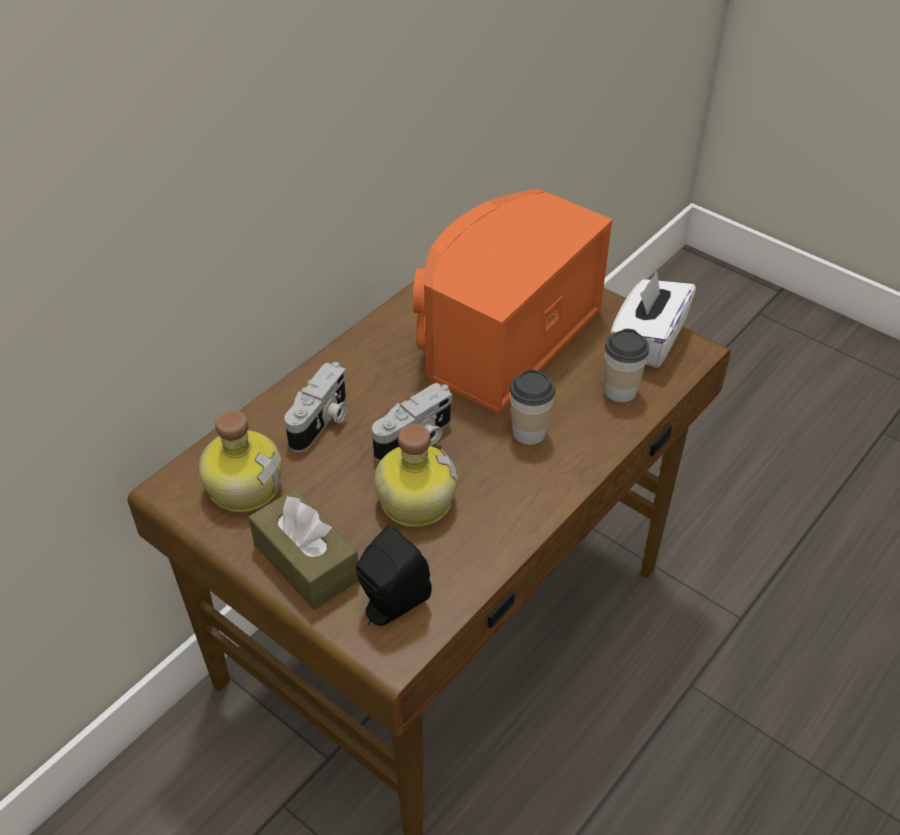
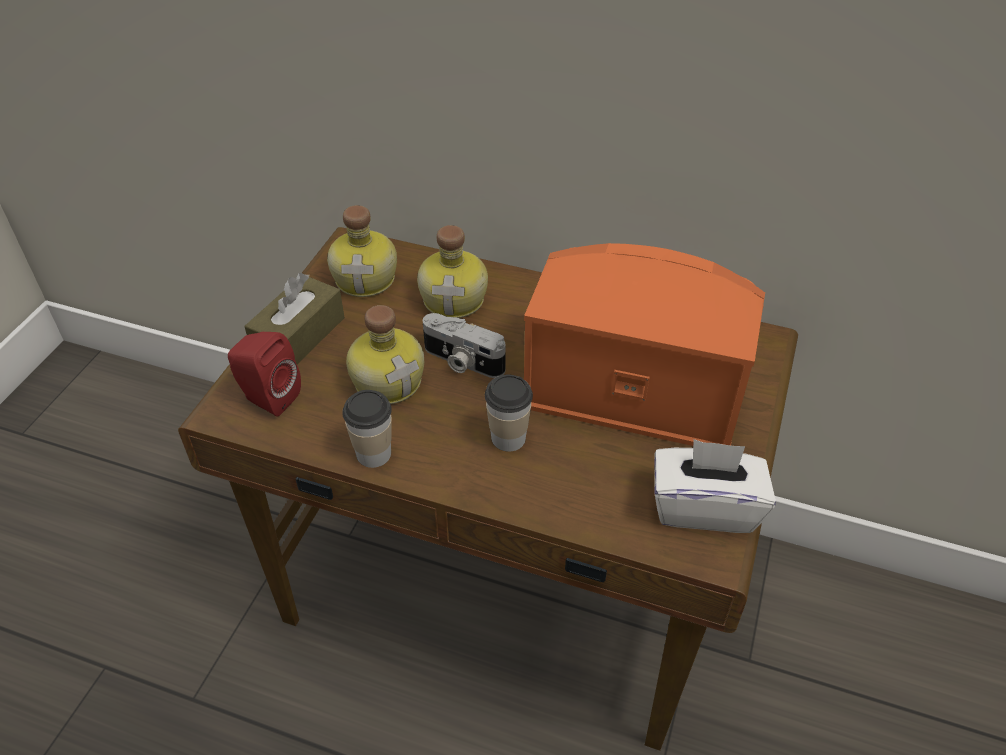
camera: 70 degrees right, 0 degrees up
(322, 422) = (455, 299): camera -> bottle
(390, 606) = (268, 397): black speaker -> red speaker
(620, 391) = (607, 498): cup -> cup (373, 453)

